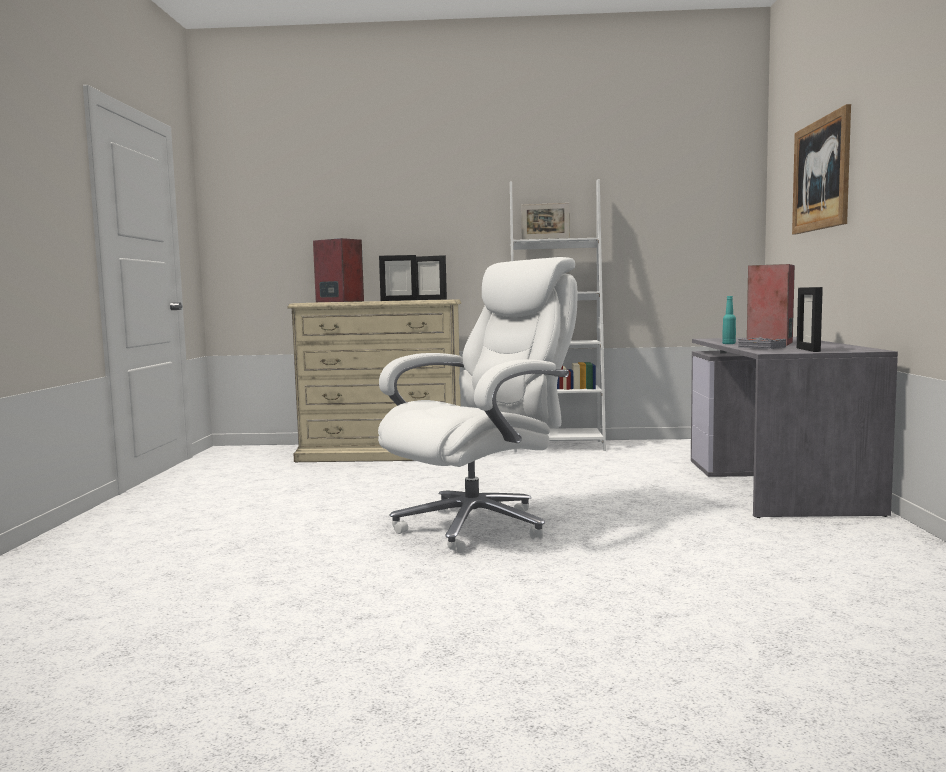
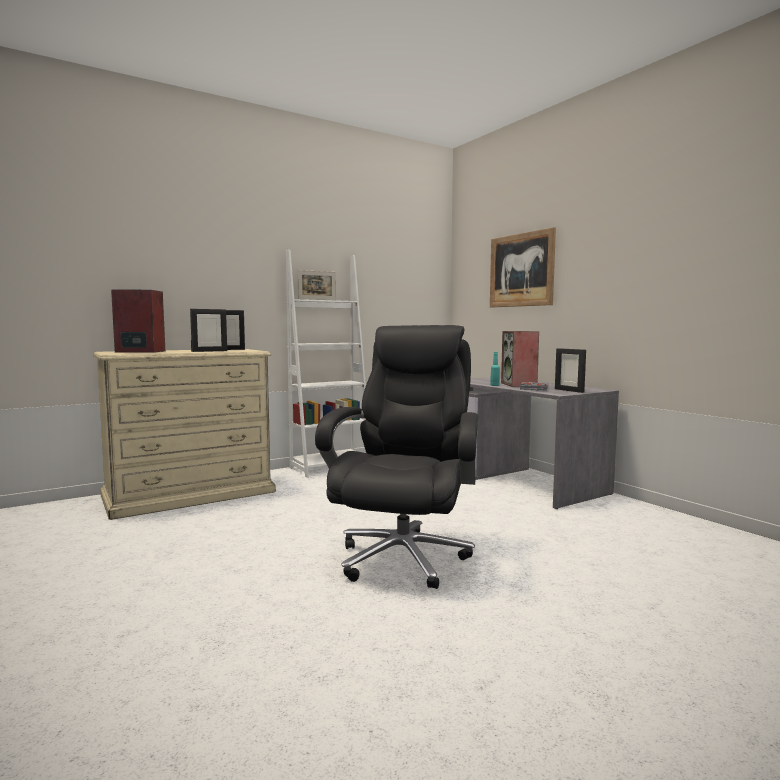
camera: 35 degrees left, 0 degrees up
(480, 526) = (404, 557): white office chair -> black office chair

